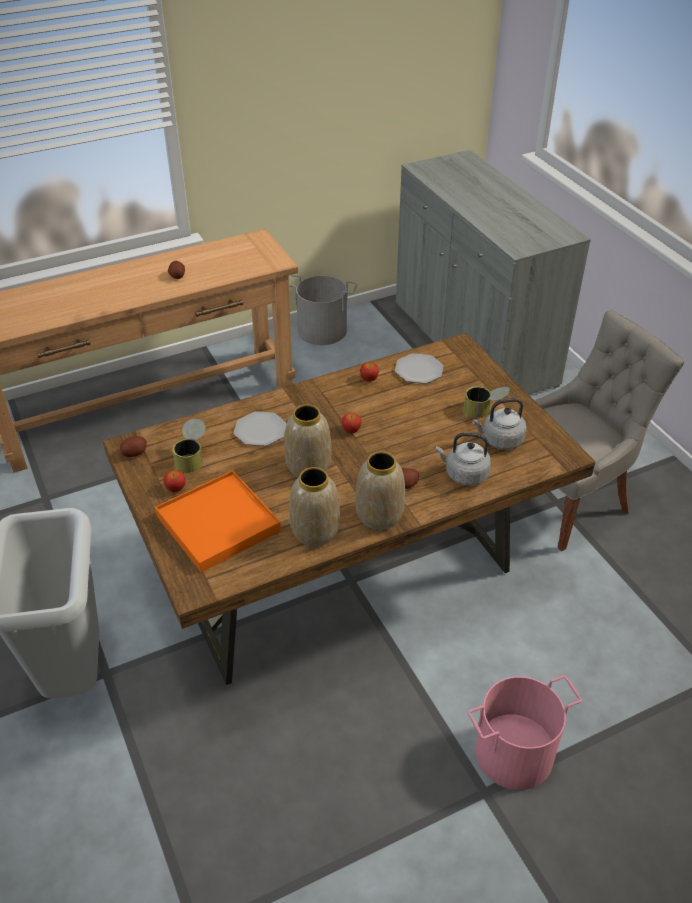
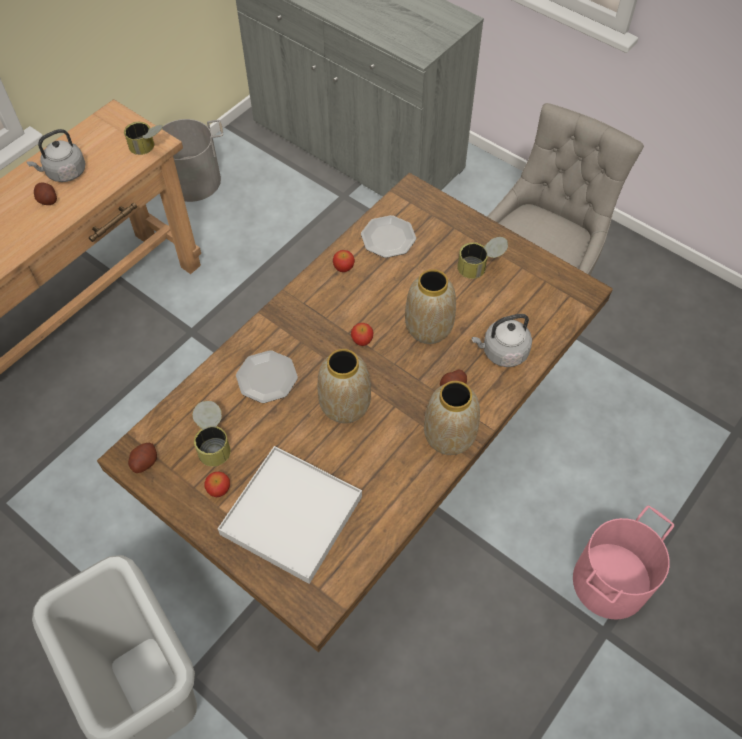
camera: 25 degrees left, 15 degrees up
(218, 524) = (292, 515): orange tray -> white tray
(270, 264) = (148, 148): none -> can
(314, 532) = (396, 484): vase -> vase (428, 328)
(500, 440) = (514, 297): grey kettle -> grey kettle (64, 173)

